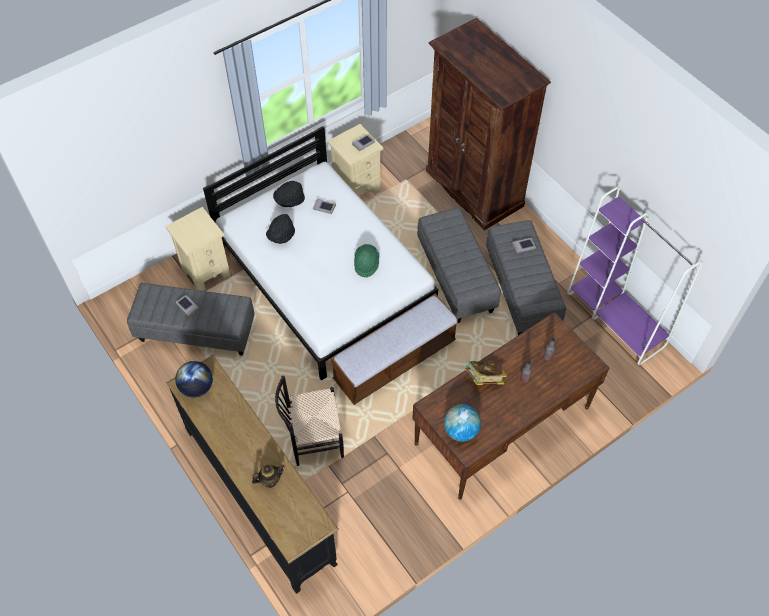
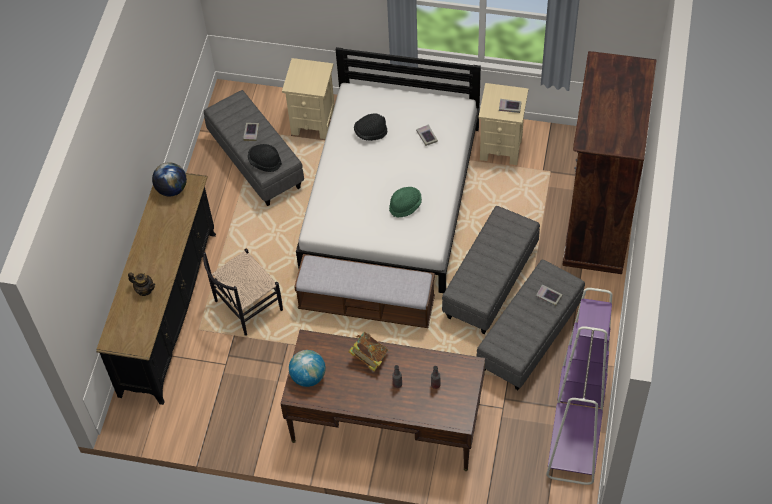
camera: 50 degrees right, 0 degrees up
(289, 200) = (408, 110): black hat -> black hat (265, 162)
(313, 438) = (246, 307): black chair -> black chair turned 75 degrees counterclockwise

